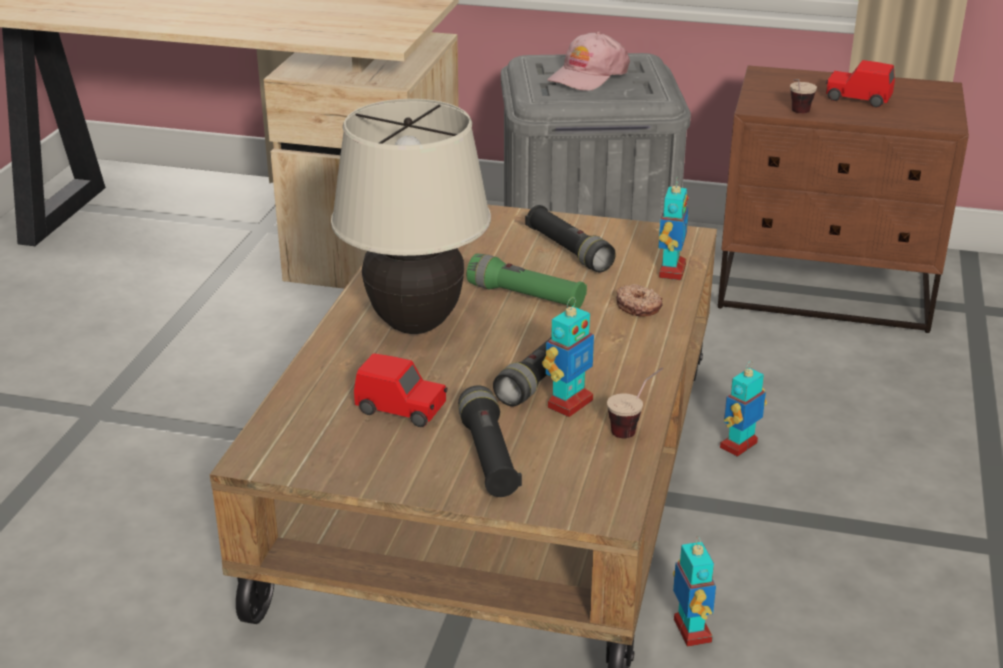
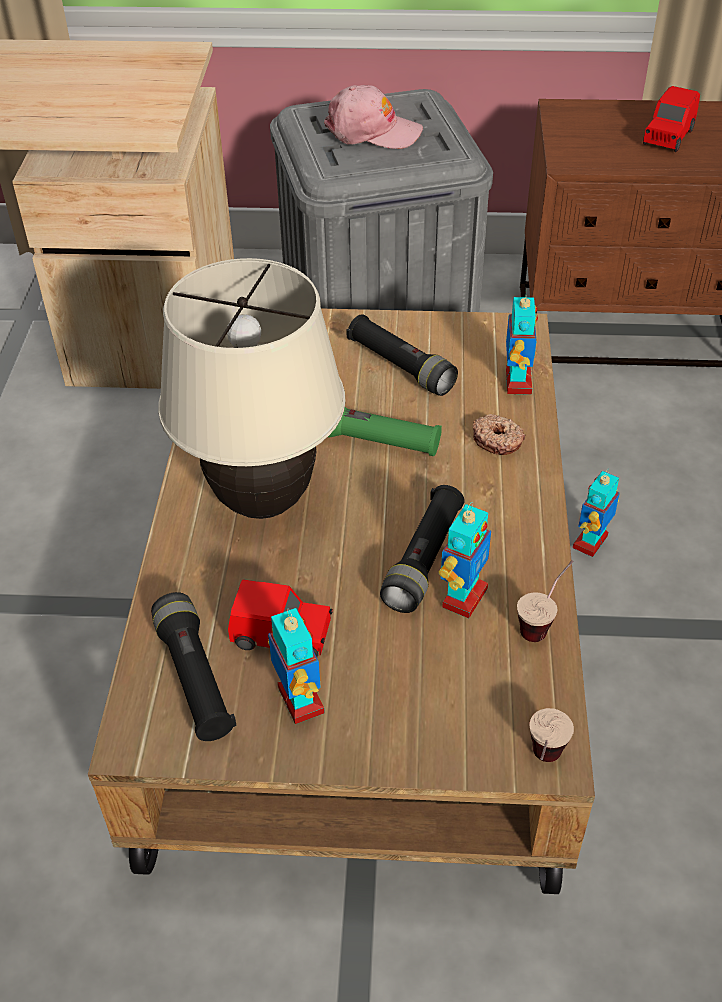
camera: 10 degrees left, 15 degrees up
(488, 456) = (398, 693): black flashlight -> black flashlight (194, 678)
(587, 76) = (372, 131): pink cap -> pink cap turned 105 degrees counterclockwise
(691, 631) = (603, 795): toy robot -> toy robot (299, 701)
(796, 114) = (612, 167): cup -> cup (543, 765)
(857, 99) = (667, 137): red toy car -> red toy car turned 75 degrees counterclockwise

